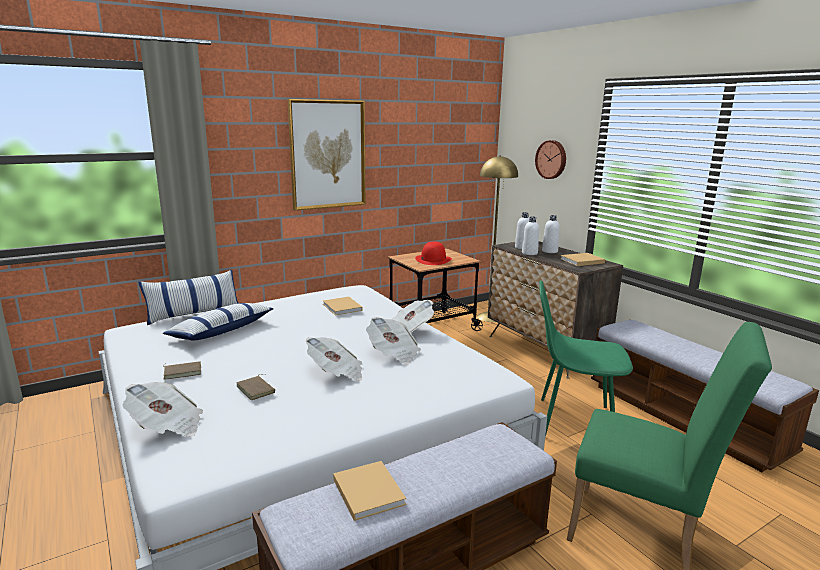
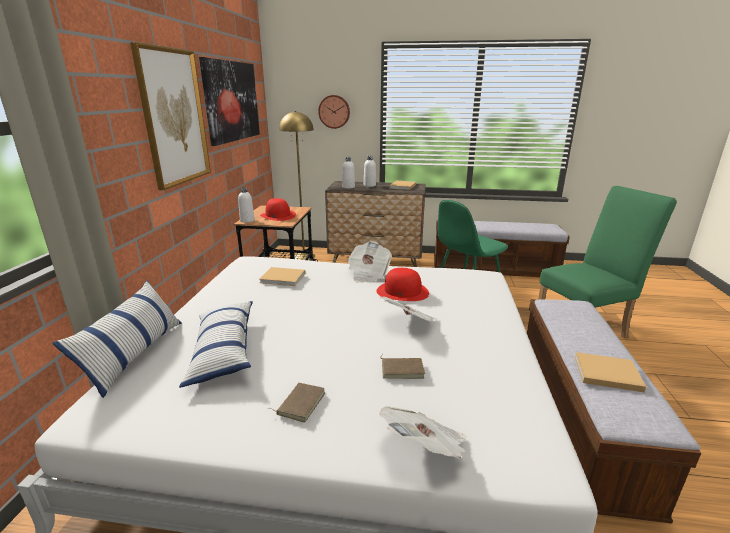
camera: 50 degrees left, 5 degrees up
(393, 353) = (402, 291): newspaper -> red hat
(424, 142) = (231, 101): none -> picture
(529, 253) = (363, 189): white bottle -> white bottle (247, 220)

